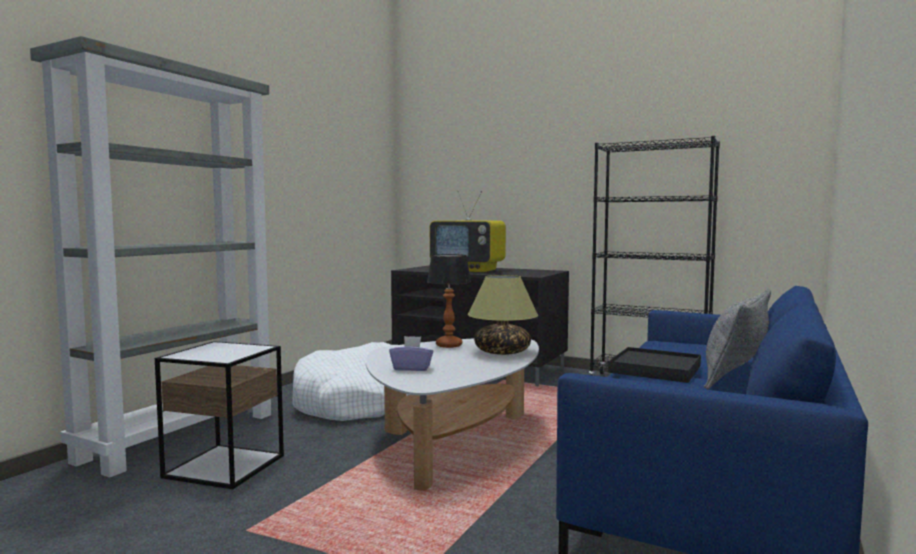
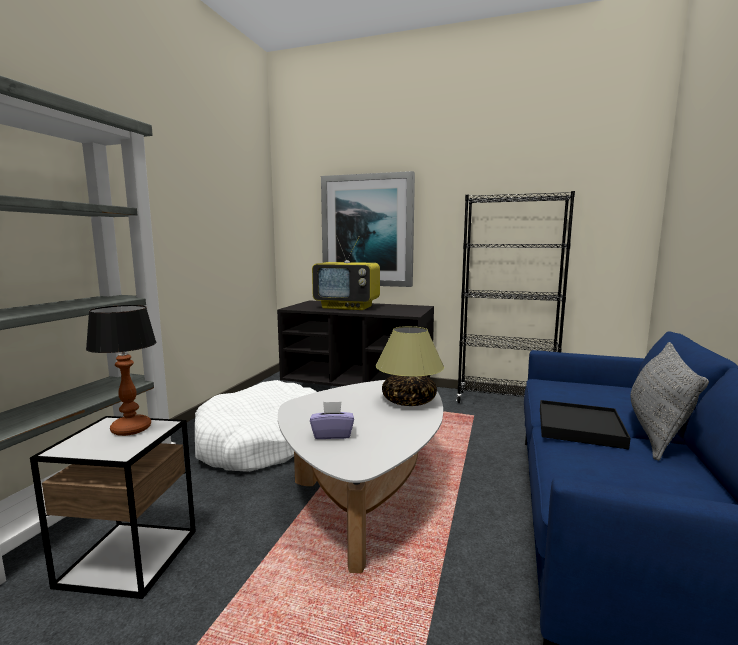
camera: 10 degrees left, 5 degrees up
(449, 345) = (353, 393): table lamp -> table lamp (132, 429)
(496, 186) = (367, 231): none -> picture

